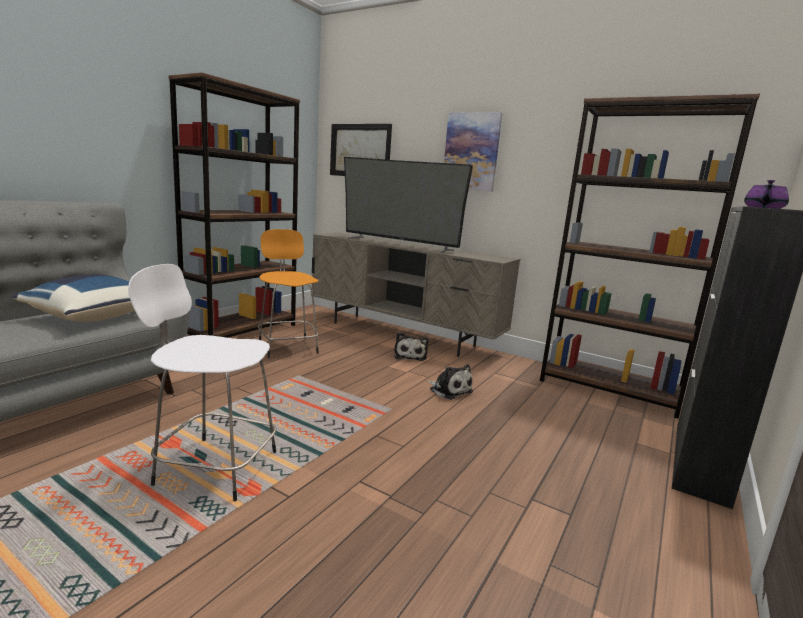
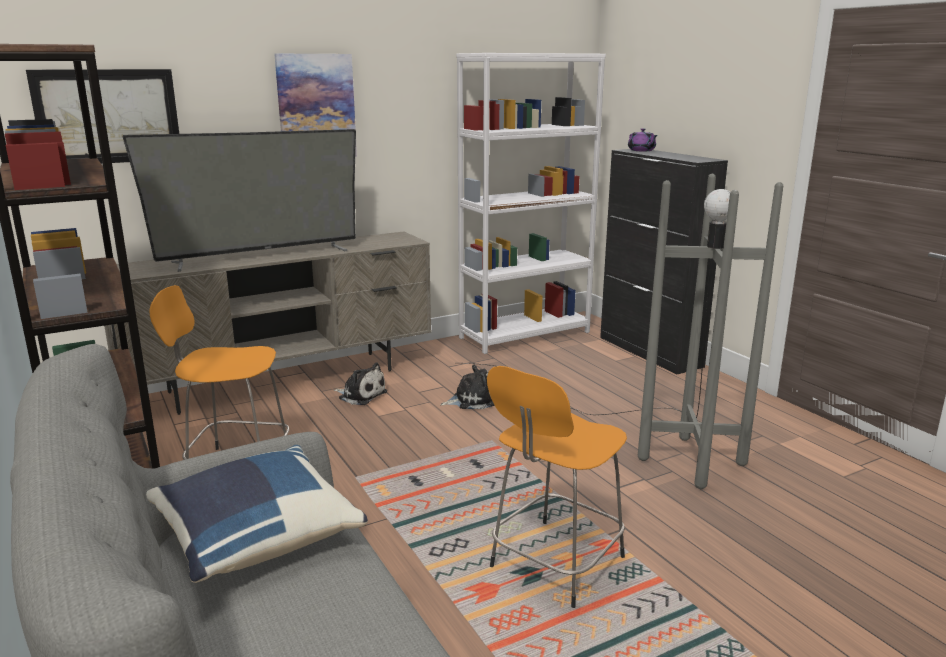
camera: 60 degrees left, 5 degrees up
(213, 467) = (554, 565): white stool -> orange stool
(491, 475) = (633, 429): none -> grey floor lamp
(609, 390) = (525, 335): brown bookcase -> white bookcase

